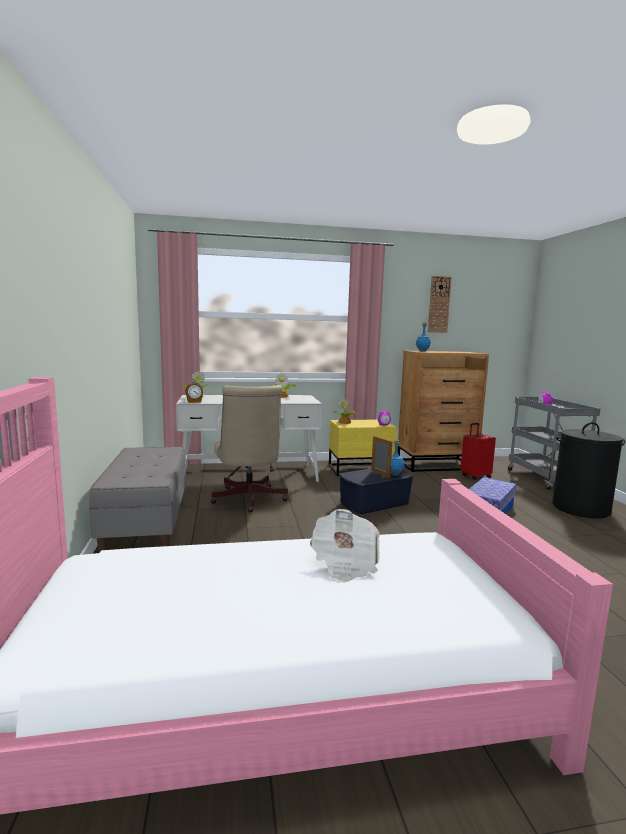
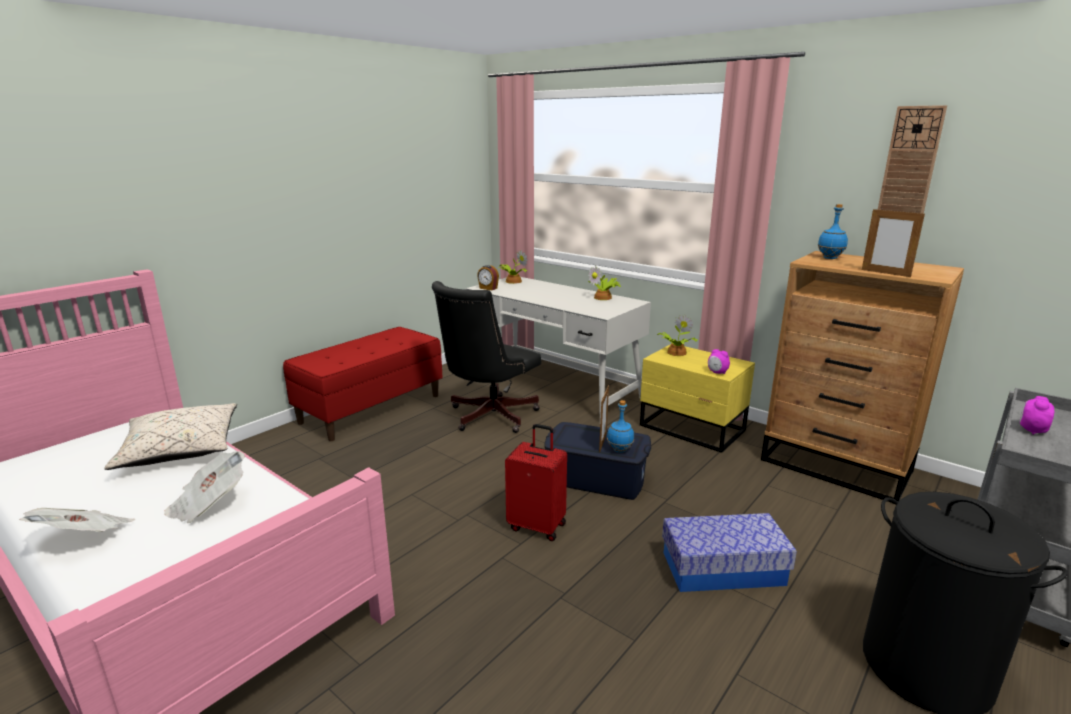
camera: 50 degrees right, 10 degrees up
(146, 526) = (371, 408): grey bench -> red bench
(206, 558) = (180, 449): none -> beige pillow
(248, 500) = (488, 417): beige office chair -> black office chair
(333, 624) = (86, 537): none -> newspaper
(461, 353) = (885, 273): none -> picture frame
(475, 476) = (856, 512): red suitcase -> red suitcase (537, 526)

